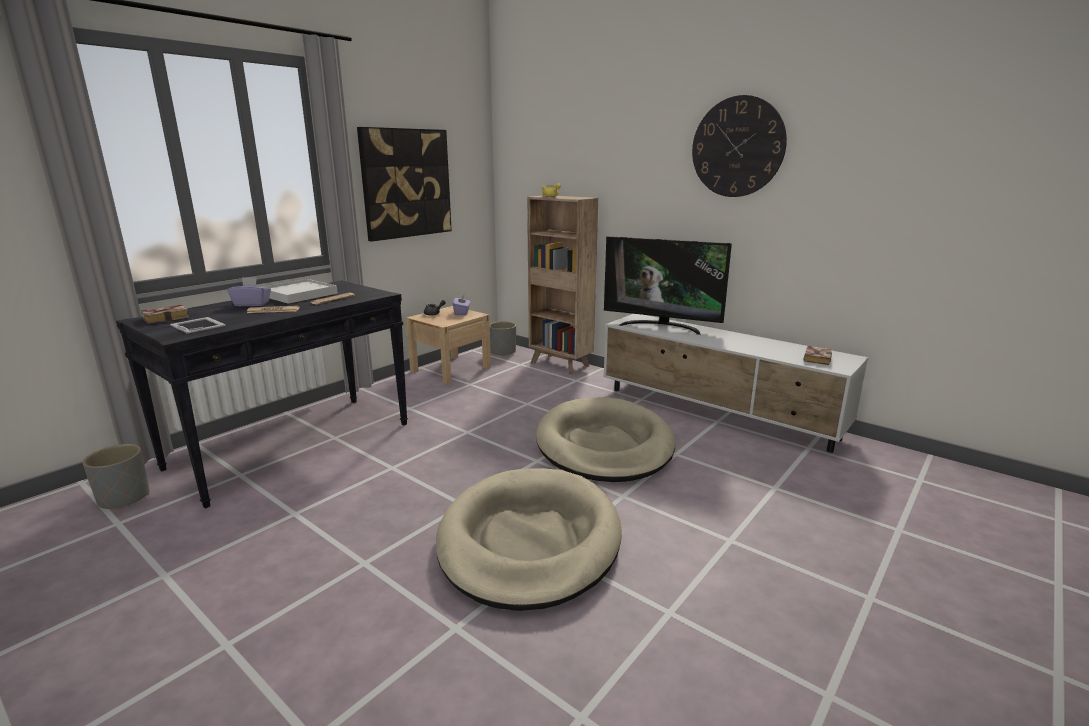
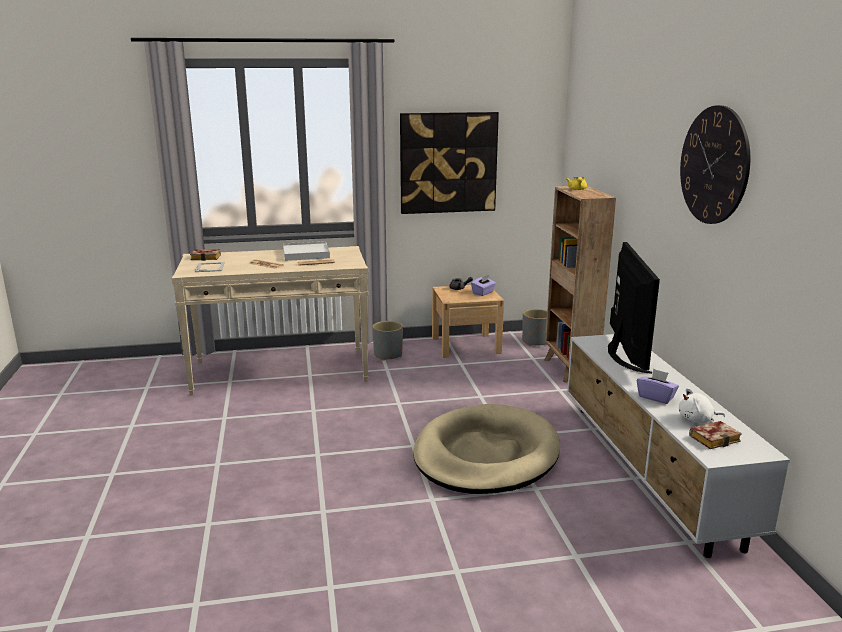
camera: 40 degrees right, 0 degrees up
(124, 498) = (165, 373): grey planter -> grey planter (388, 355)
(252, 304) = (265, 256): purple tissue box -> purple tissue box (656, 397)
(293, 444) = (281, 371): black console table -> beige console table
(529, 541) = (319, 497): beige dog bed -> none
(662, 326) = (623, 354): television -> television turned 150 degrees counterclockwise
(785, 351) = (697, 420): none -> white plush toy

